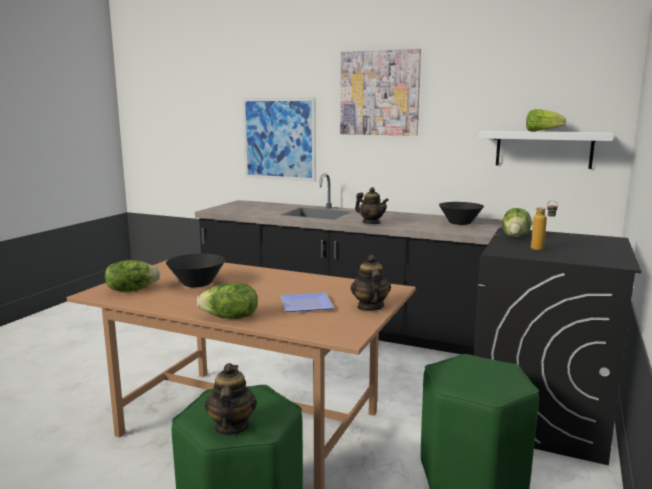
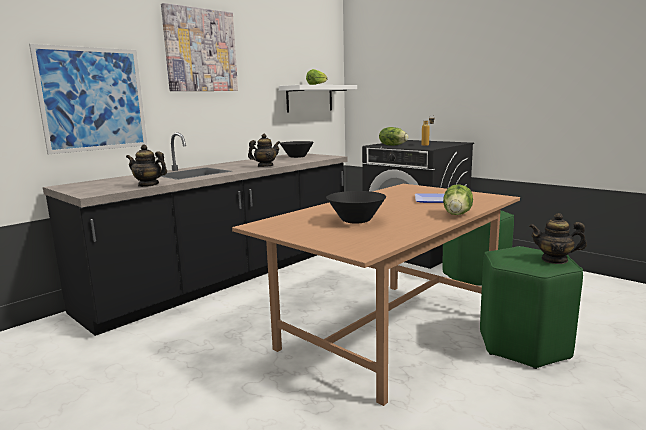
camera: 70 degrees left, 0 degrees up
(131, 290) = (358, 239): lettuce -> none
(370, 307) = (443, 191): teapot -> teapot (148, 185)

